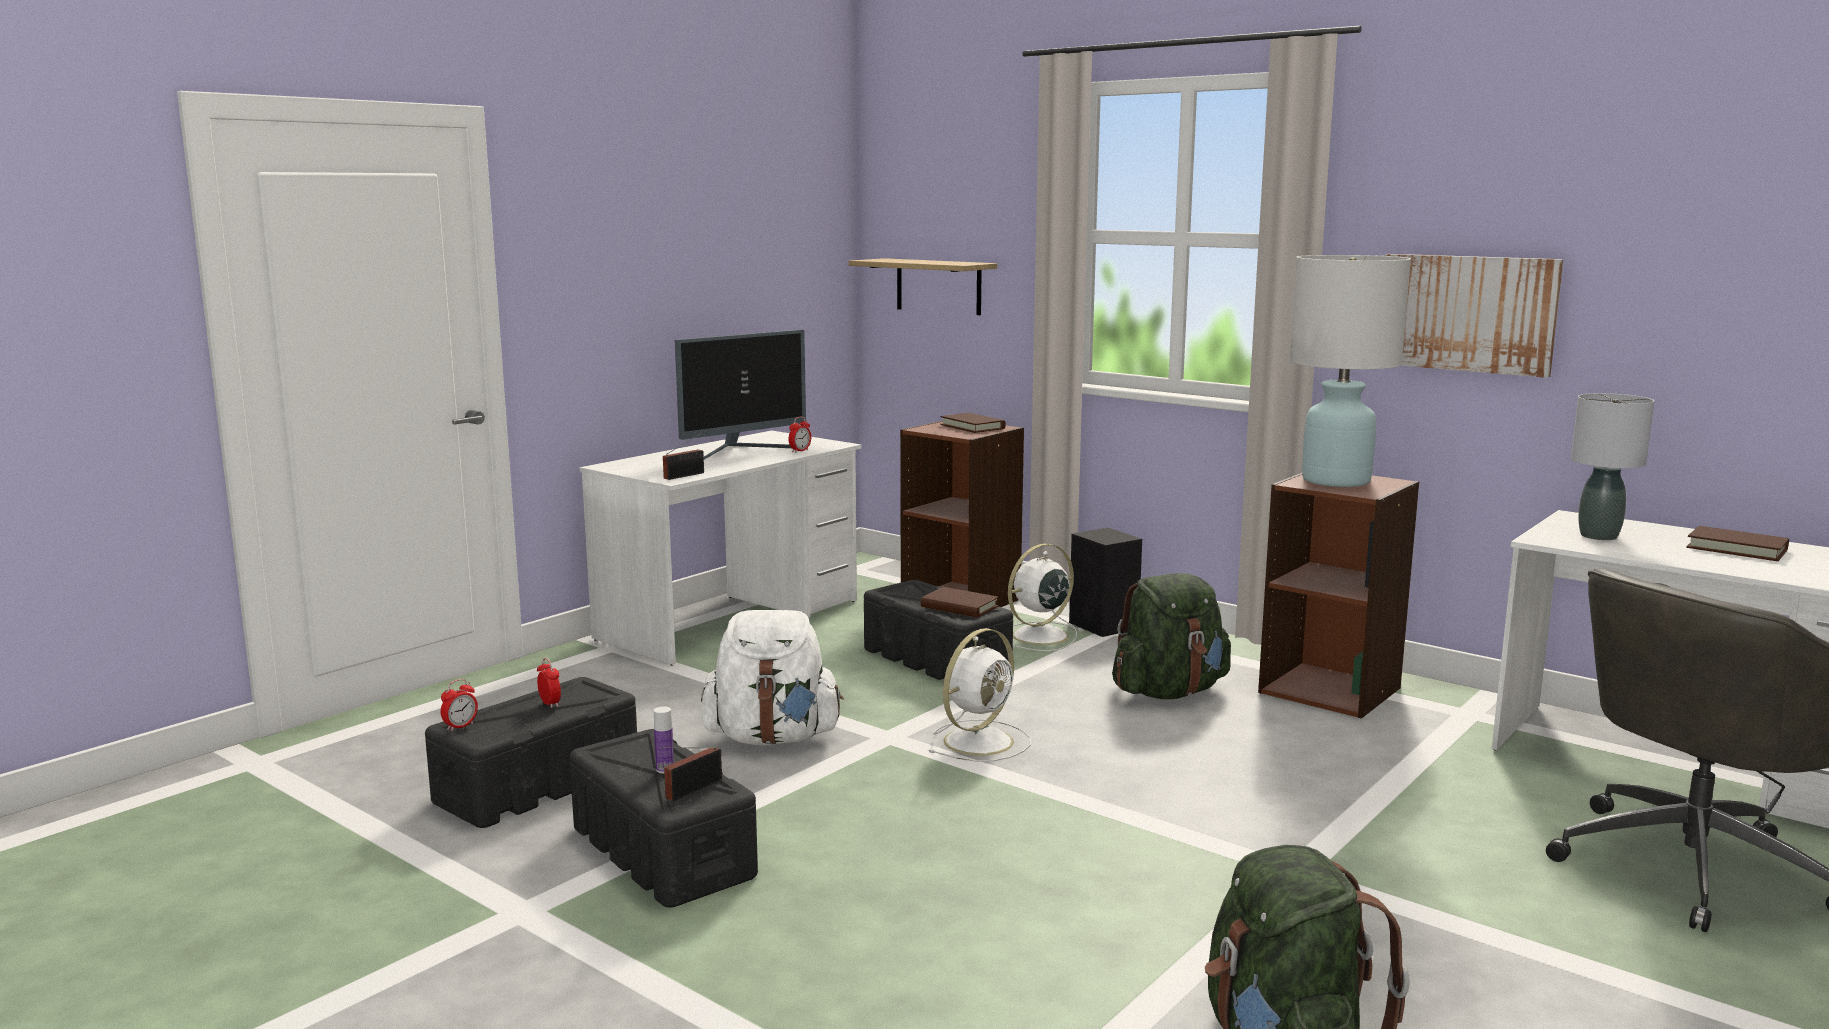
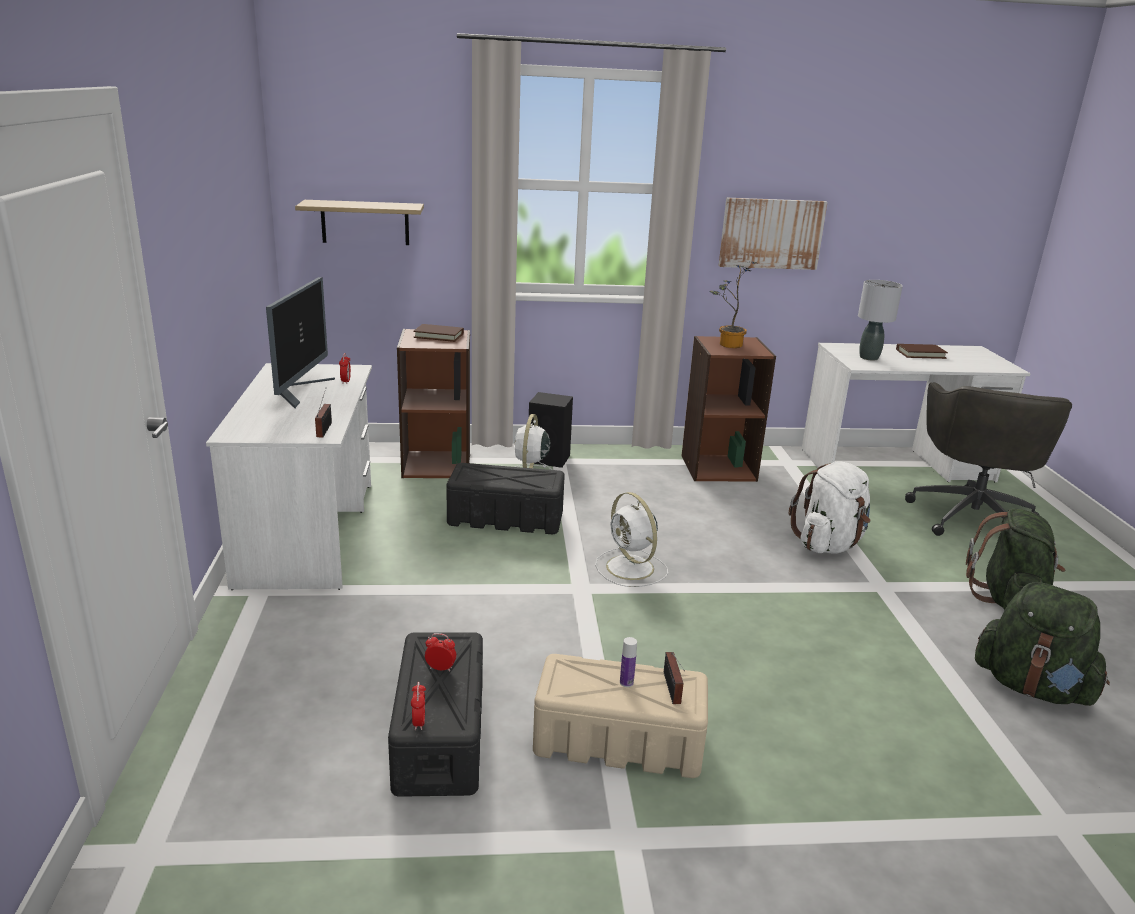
camera: 45 degrees left, 10 degrees up
(662, 851) = (617, 740): black storage box -> beige storage box
(773, 738) = (519, 619): white backpack -> white backpack (828, 544)
(959, 607) = (530, 477): brown book -> none
(980, 740) = (631, 568): white fan -> white fan turned 150 degrees clockwise
(1169, 692) = (657, 496): green backpack -> green backpack (1008, 600)
(1336, 481) = (727, 345): white table lamp -> potted plant

